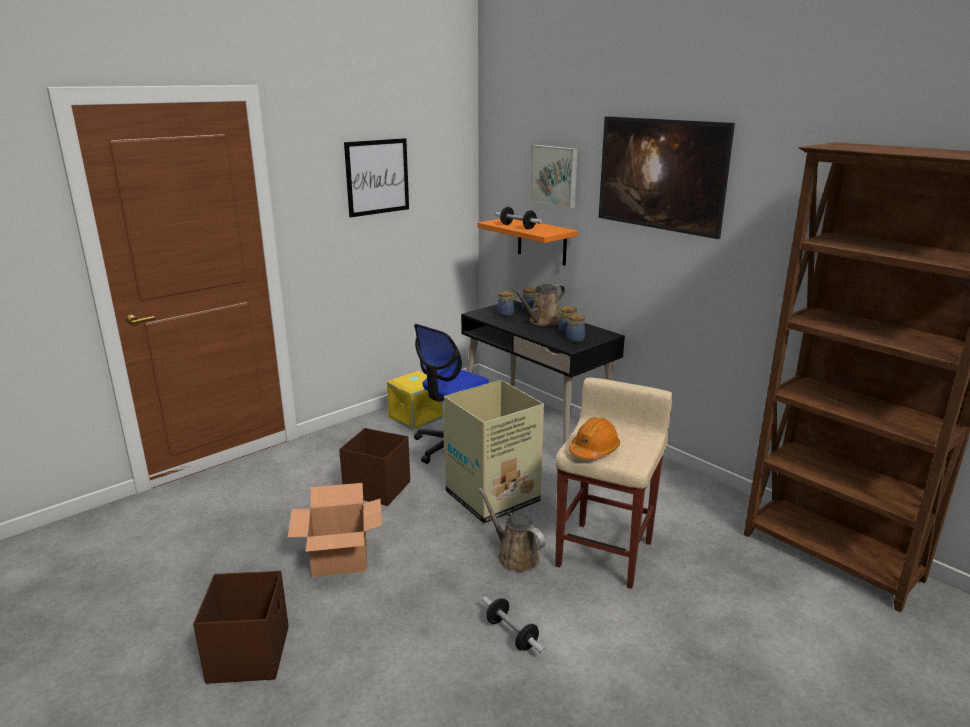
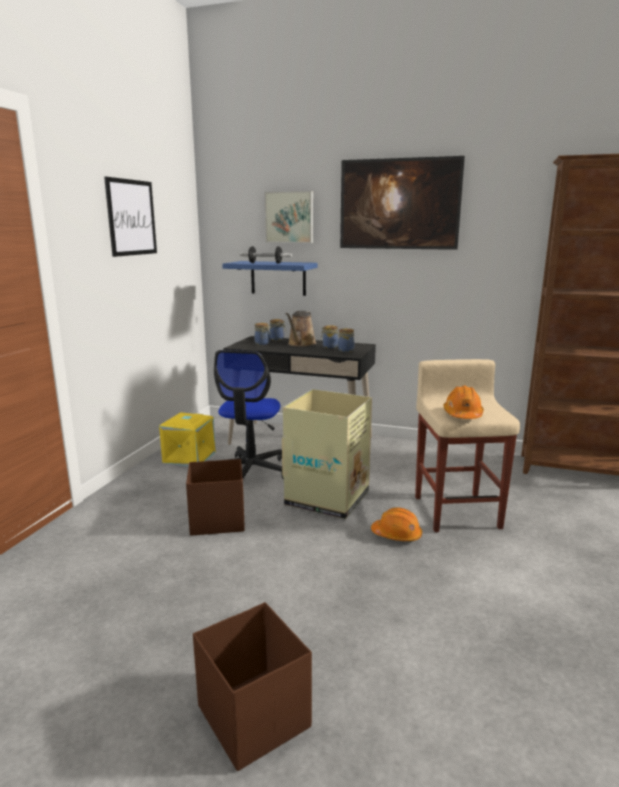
camera: 30 degrees left, 5 degrees down
(341, 557) = (248, 588): cardboard box -> none
(512, 634) = (466, 593): dumbbell -> none
(515, 556) = (397, 535): brown watering can -> orange hard hat
(542, 241) = (278, 278): orange shelf -> blue shelf

